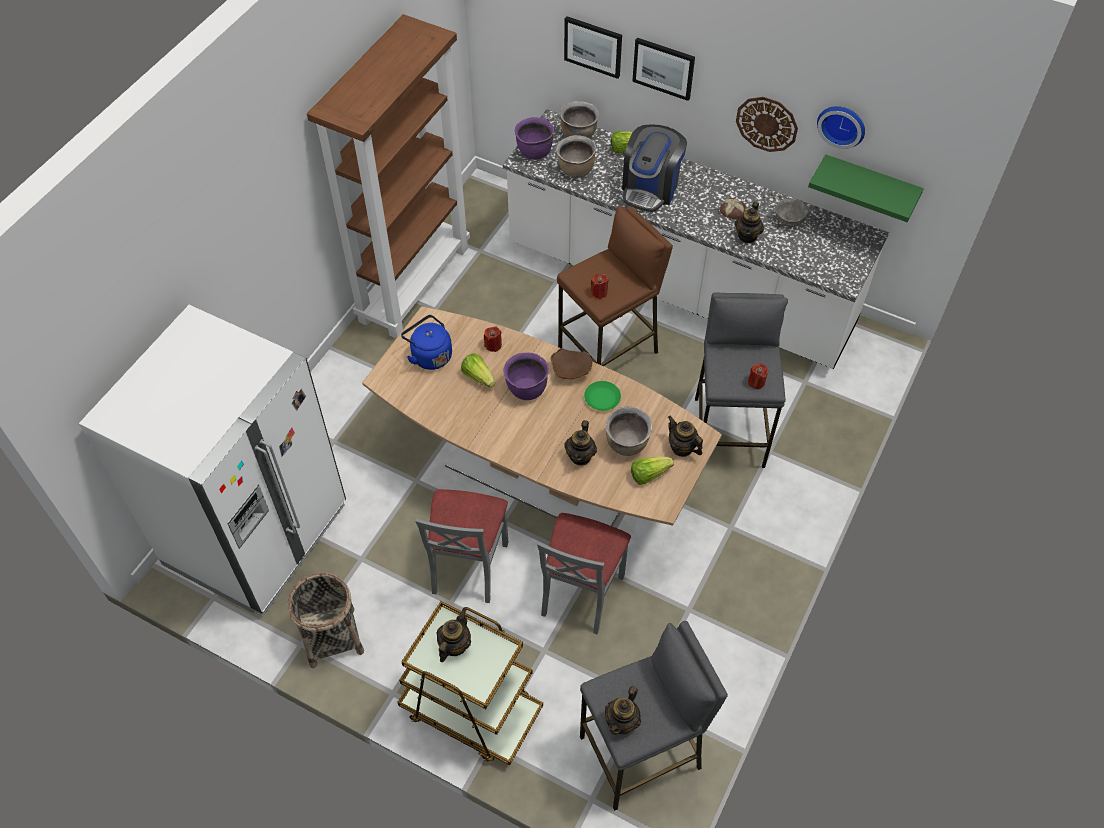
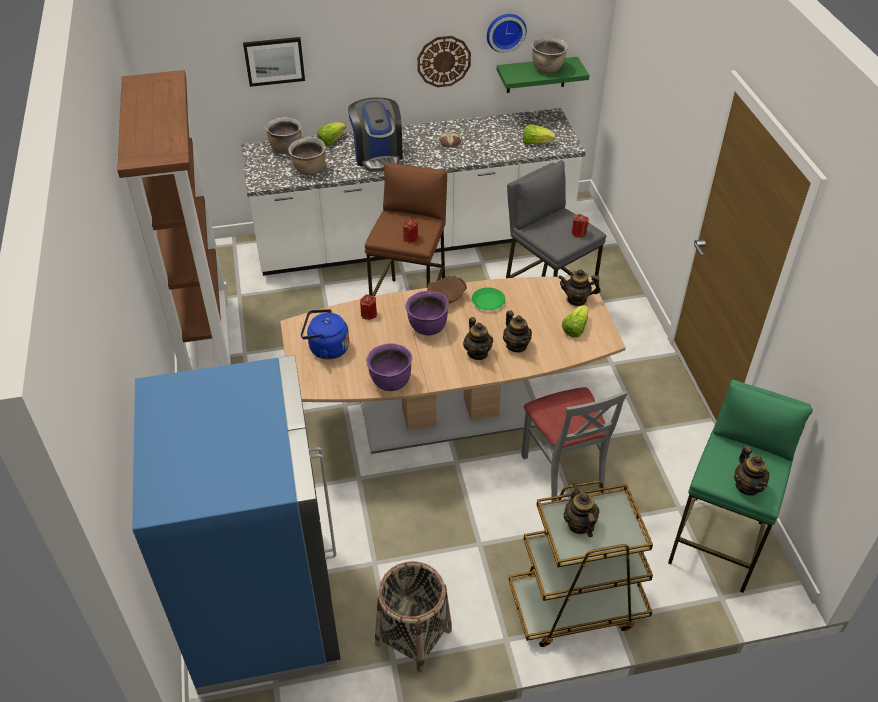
camera: 40 degrees left, 10 degrees down
(257, 535) = (264, 608): white fridge -> blue fridge
(468, 566) = (464, 509): grey chair -> none
(478, 377) = (382, 340): lettuce -> lettuce (536, 143)
(534, 152) = (263, 173): purple cooking pot -> purple cooking pot (390, 382)
(627, 444) = (539, 319): brown cooking pot -> brown cooking pot (547, 69)
(641, 754) = (717, 542): grey stool -> green stool
(663, 68) = (344, 51): picture -> none
(747, 236) = (477, 151): teapot -> teapot (477, 353)
(789, 220) = (492, 130): grey bowl -> none

